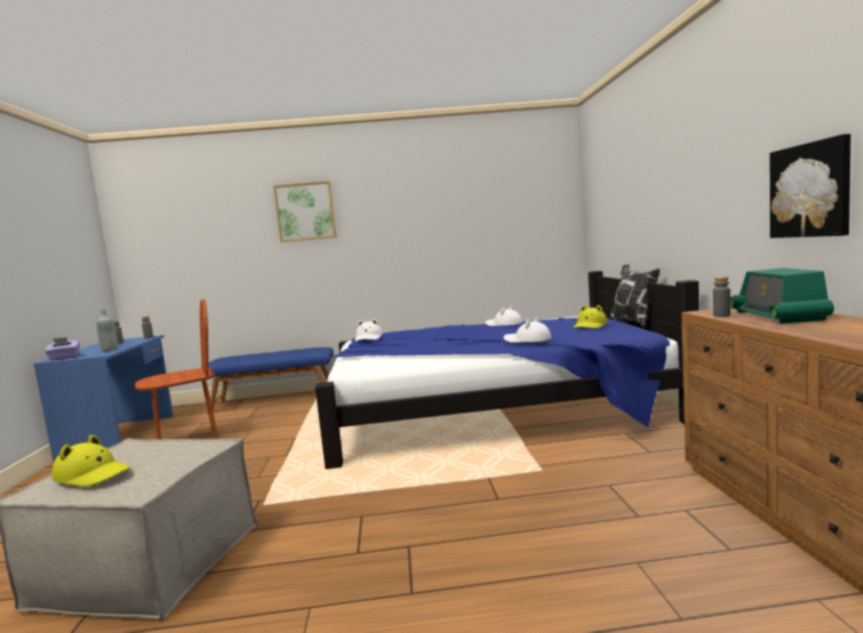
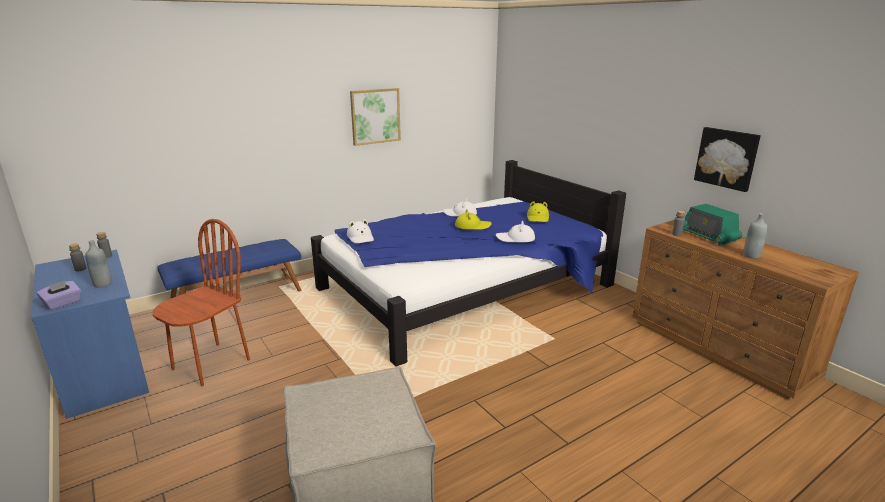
camera: 30 degrees left, 15 degrees up
(93, 474) = (340, 428): yellow hat -> yellow hat (472, 226)
(305, 211) = (256, 100): picture -> picture (375, 116)
(633, 322) = (558, 210): pillow -> none
(827, 332) = (751, 256): none -> grey bottle

